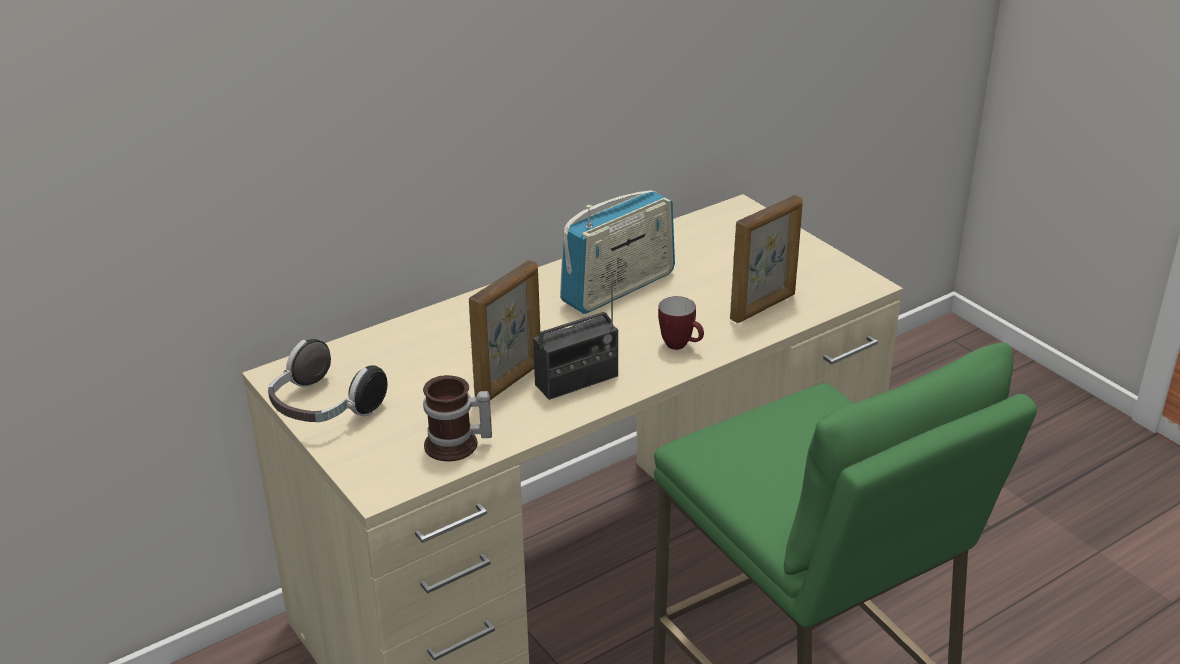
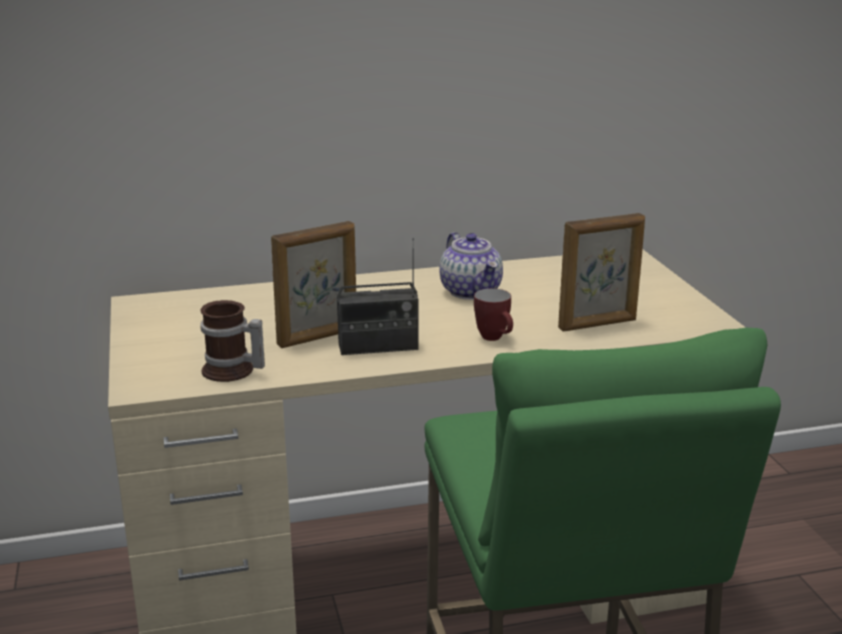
camera: 20 degrees right, 10 degrees down
(324, 409) = (149, 329): headphones -> none
(618, 288) = (472, 292): radio -> teapot

